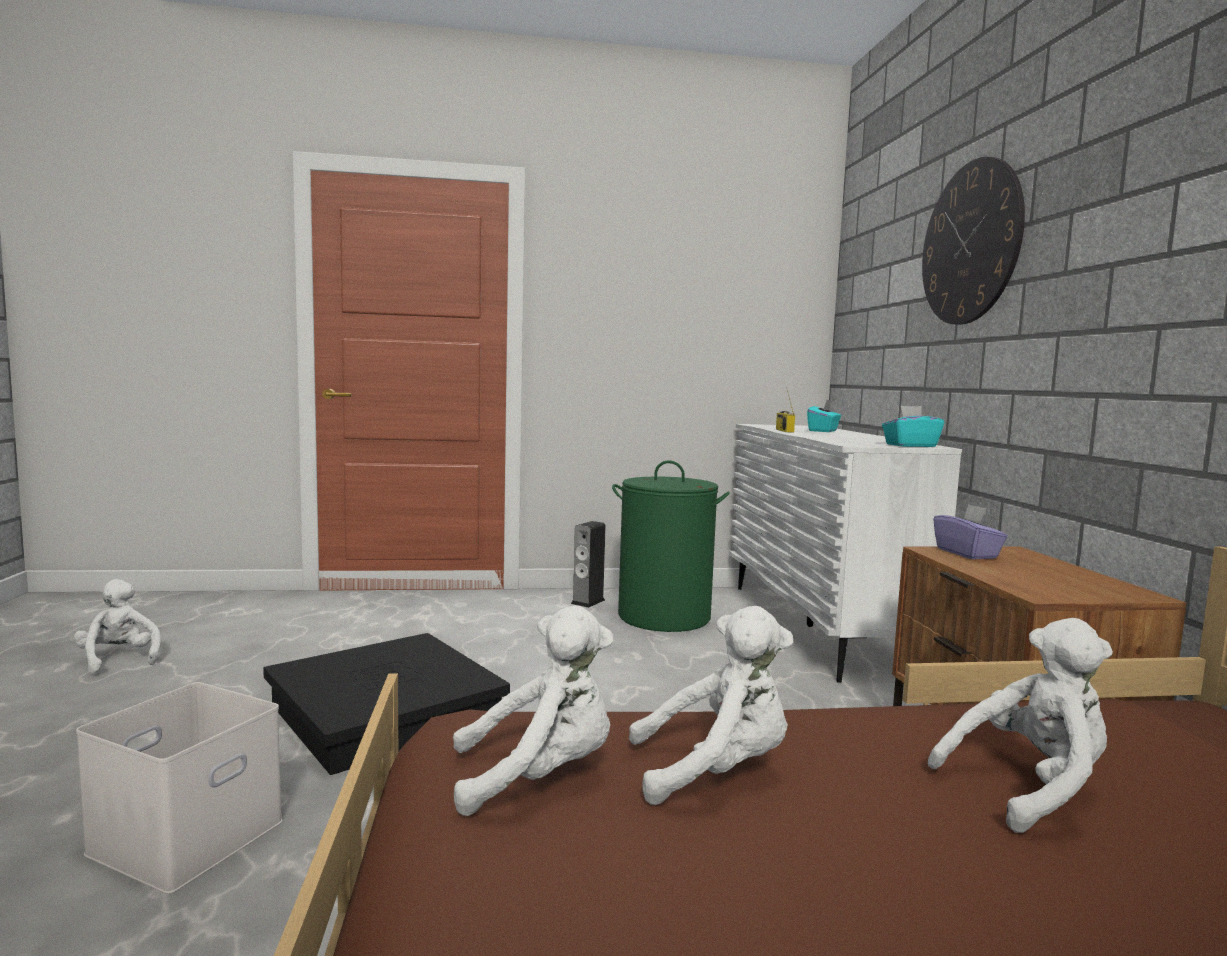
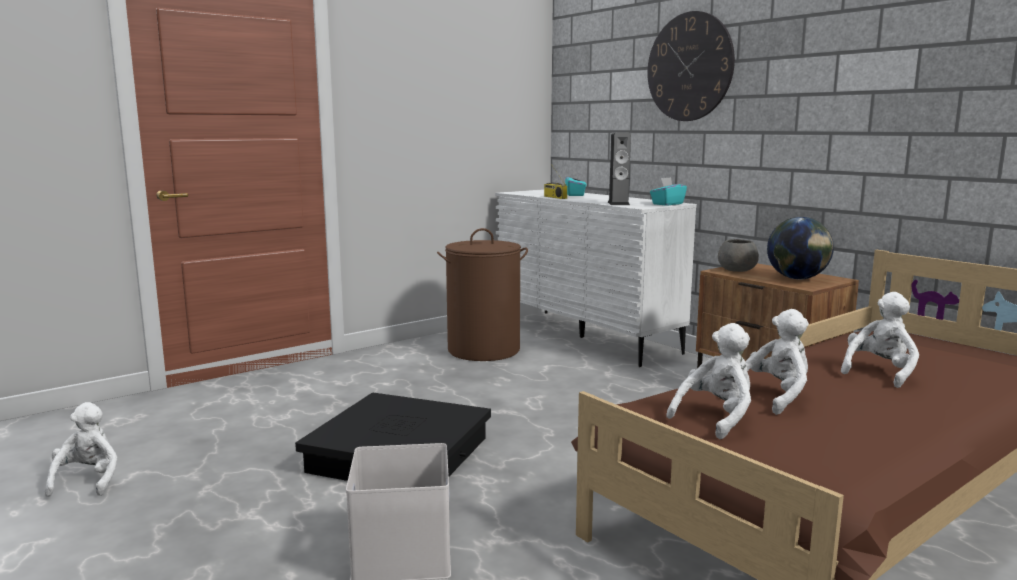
camera: 30 degrees left, 5 degrees up
(119, 659) = (88, 481): white plush toy -> white plush toy turned 60 degrees clockwise
(588, 602) = (414, 351): speaker -> speaker (618, 203)
(664, 616) = (484, 350): green laundry basket -> brown laundry basket
(967, 553) = (736, 270): purple tissue box -> grey bowl
(1050, 581) = (797, 279): none -> globe

